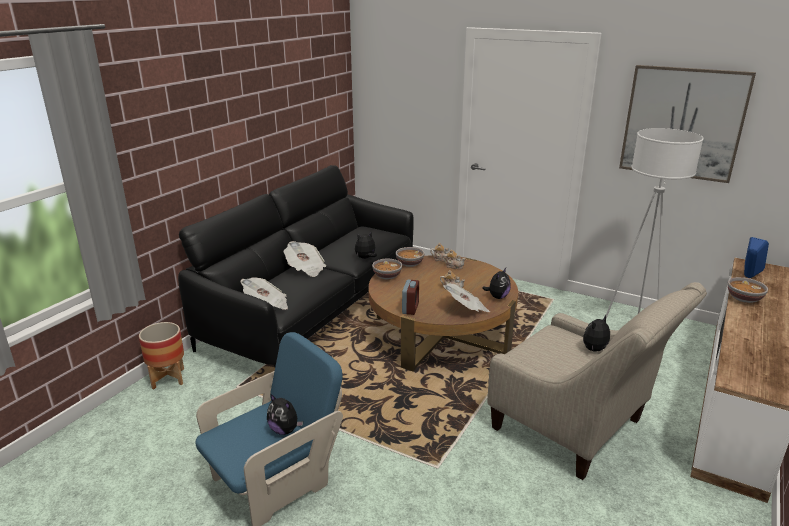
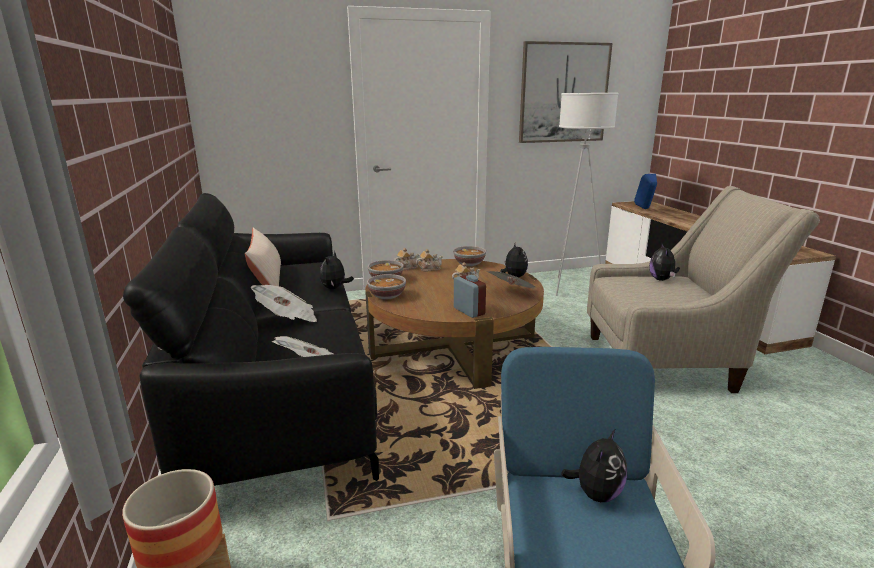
camera: 45 degrees left, 5 degrees down
(285, 430) = (596, 493): plush toy -> plush toy turned 45 degrees counterclockwise
(341, 237) = (267, 280): none -> beige pillow
(743, 298) = (672, 218): bowl -> bowl (469, 264)

